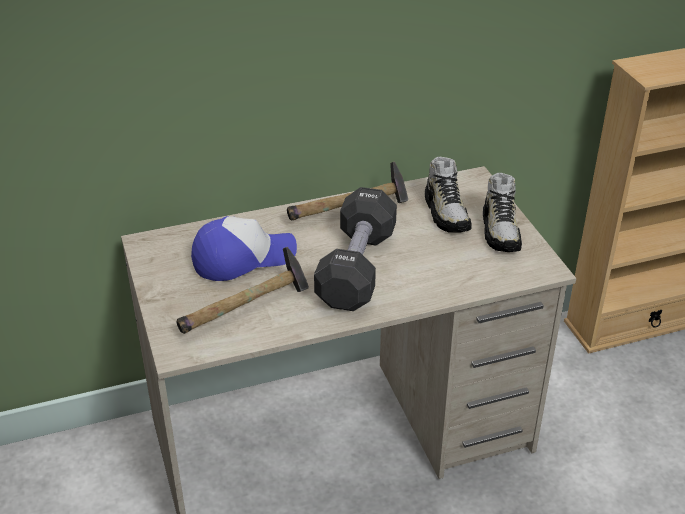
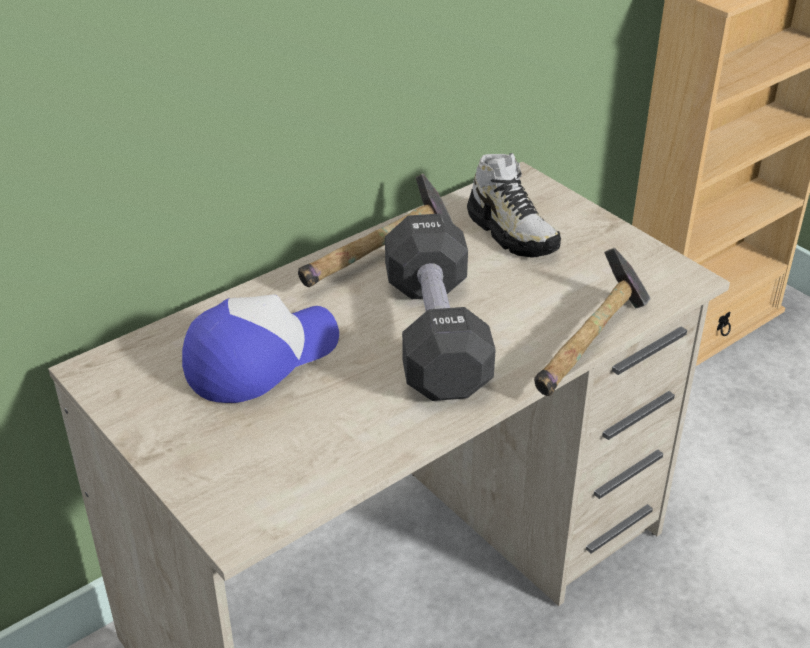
camera: 20 degrees left, 0 degrees up
(247, 309) = (310, 433): hammer -> hammer (591, 345)
(500, 231) = (597, 241): shoe -> none

